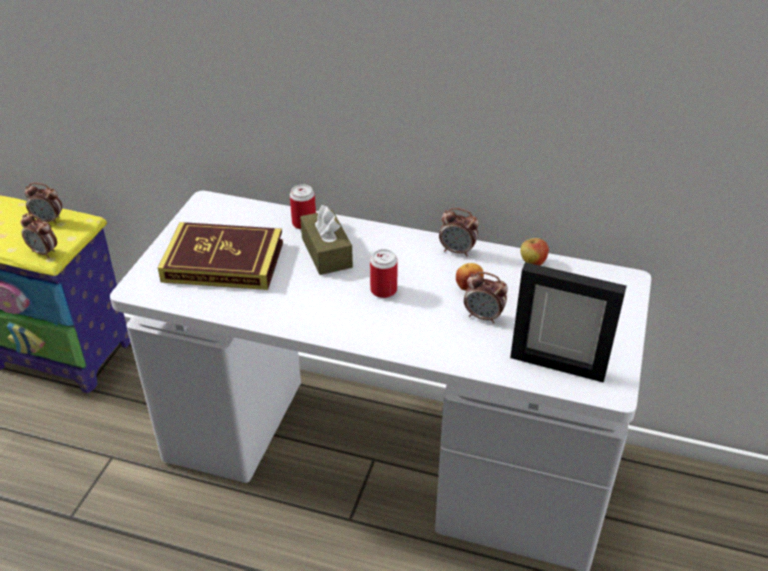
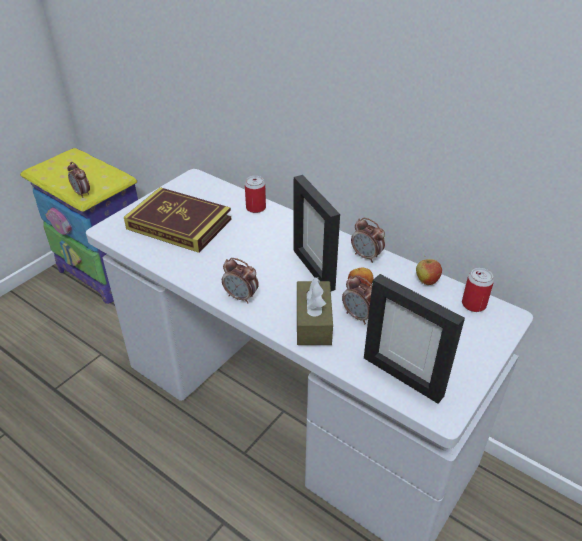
camera: 20 degrees right, 0 degrees up
(49, 220) = (98, 172): alarm clock -> alarm clock (241, 297)
(326, 252) = (260, 234): brown tissue box -> brown tissue box (313, 322)
(383, 290) = (288, 274): can -> can (473, 304)
(409, 277) = (315, 269): none -> picture frame

